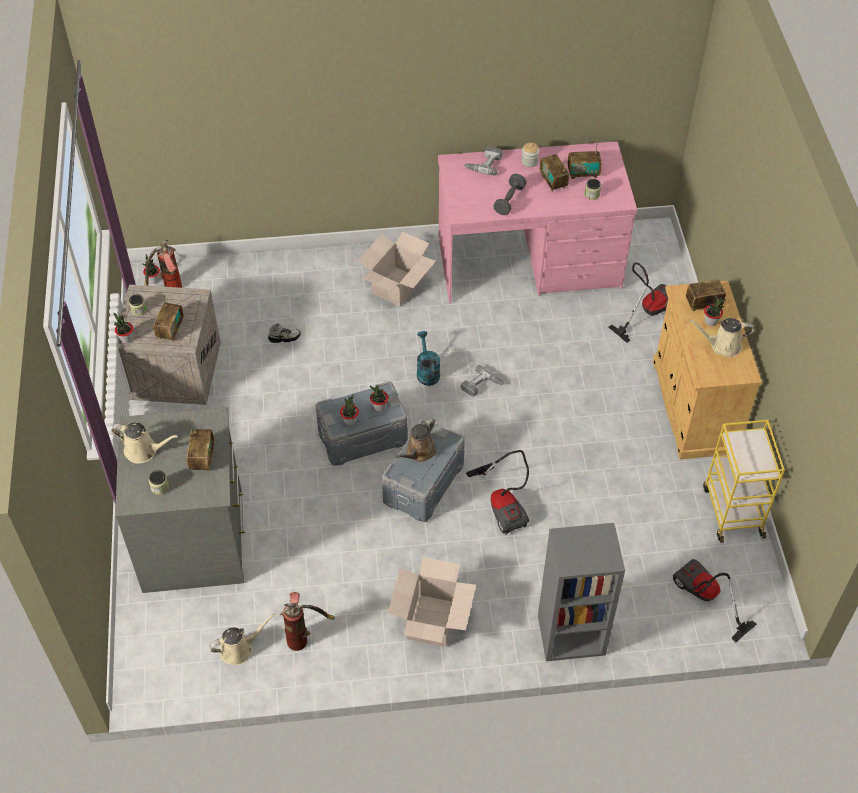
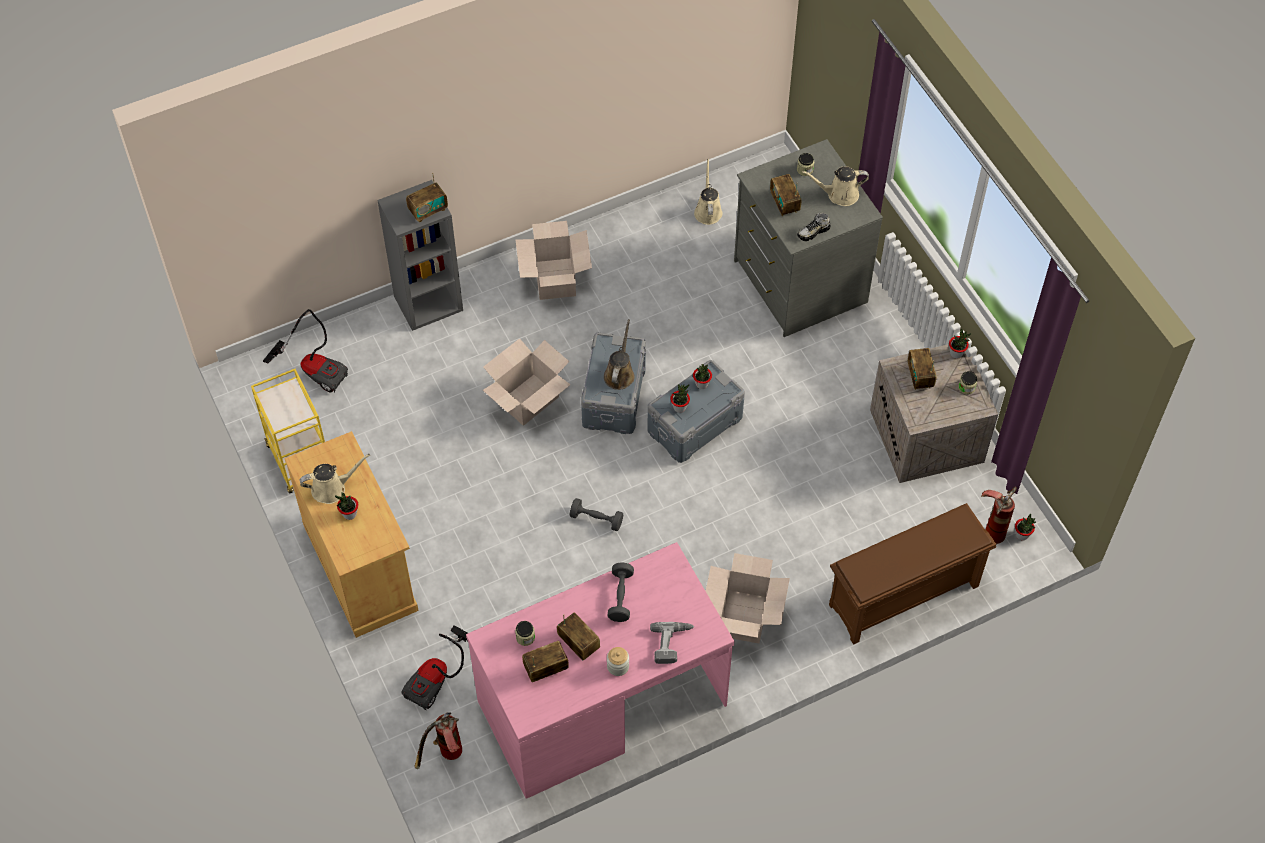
camera: 160 degrees right, 5 degrees up
(239, 649) = (708, 210): beige watering can -> beige watering can turned 135 degrees clockwise
(271, 266) = (903, 597): none -> brown shoe rack
(284, 337) = (834, 510): shoe -> shoe (813, 232)
(304, 636) = (659, 236): fire extinguisher -> fire extinguisher (445, 756)
(427, 371) = (662, 518): turquoise watering can -> none
(482, 386) = (596, 519): power drill -> grey dumbbell
(503, 505) = (528, 399): vacuum cleaner -> cardboard box
(703, 304) = (362, 534): radio -> radio (428, 210)

